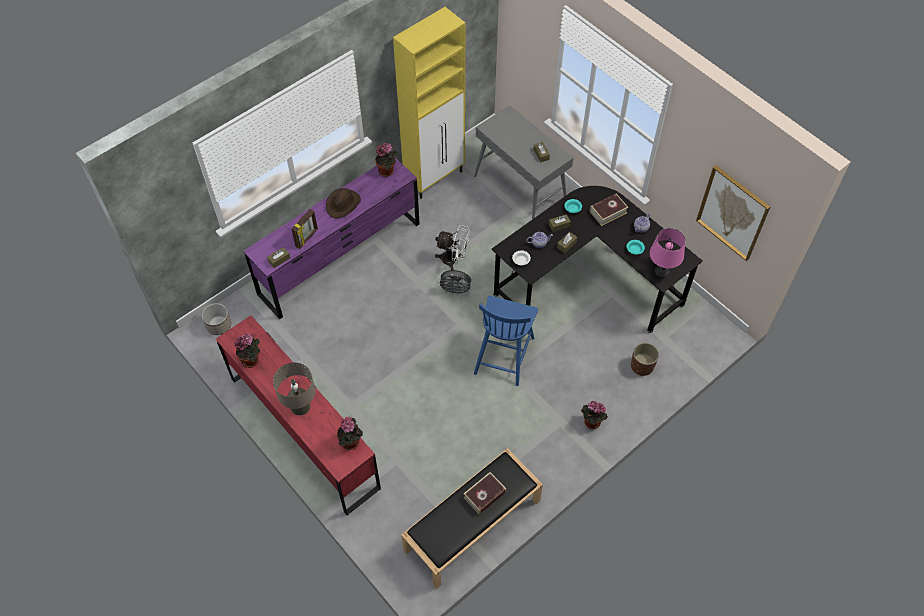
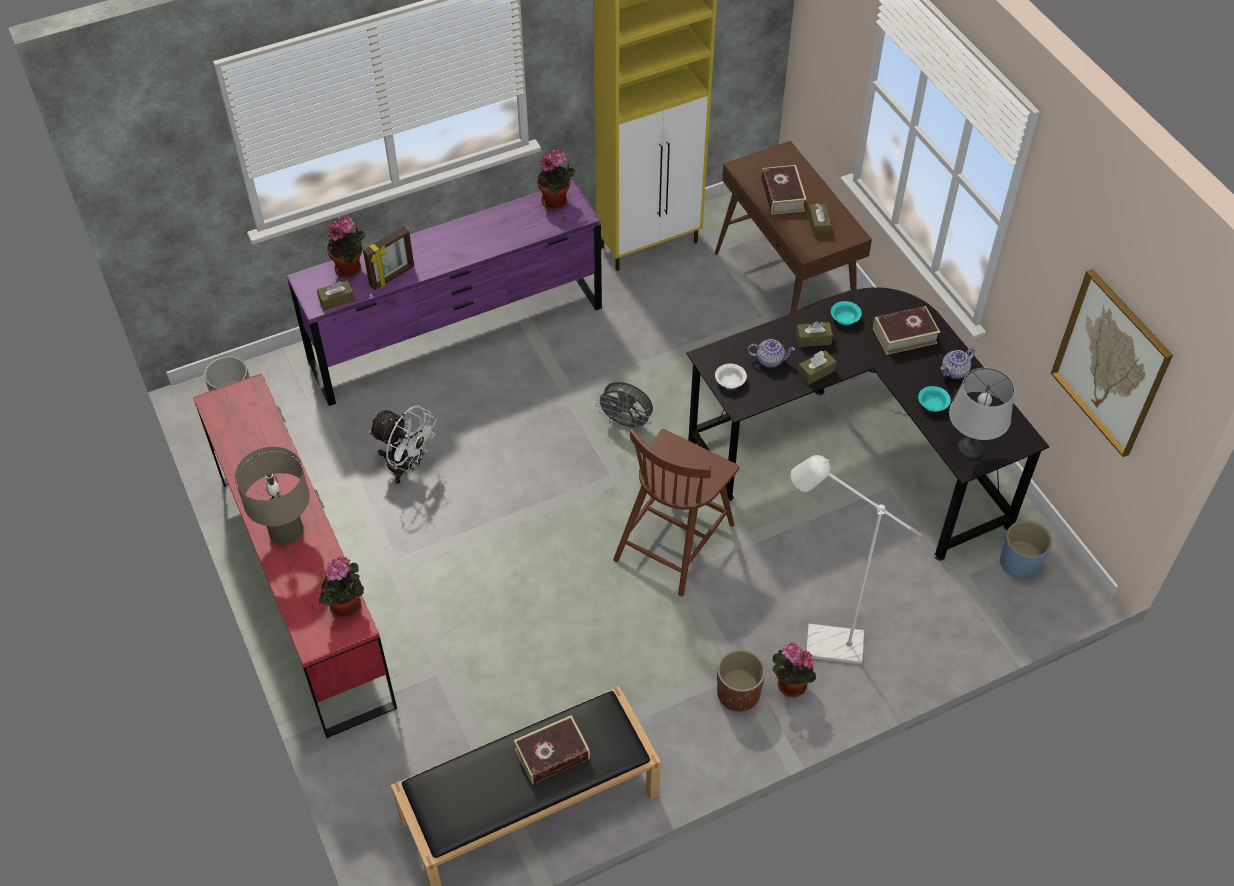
camera: 15 degrees right, 5 degrees down
(252, 360) = (237, 441): potted plant -> potted plant (351, 268)
(343, 204) = (468, 237): brown hat -> none
(453, 260) = (638, 374): white fan -> white fan (406, 466)
(504, 354) = (674, 540): blue chair -> brown chair
(515, 140) = (782, 195): none -> book
(520, 190) = (785, 289): grey console table -> brown console table
(602, 394) = (822, 643): none -> white floor lamp
(642, 366) = (908, 612): brown planter -> brown planter (738, 693)
(661, 271) = (969, 448): pink table lamp -> grey table lamp
(692, 324) = (1019, 563): none -> blue planter

